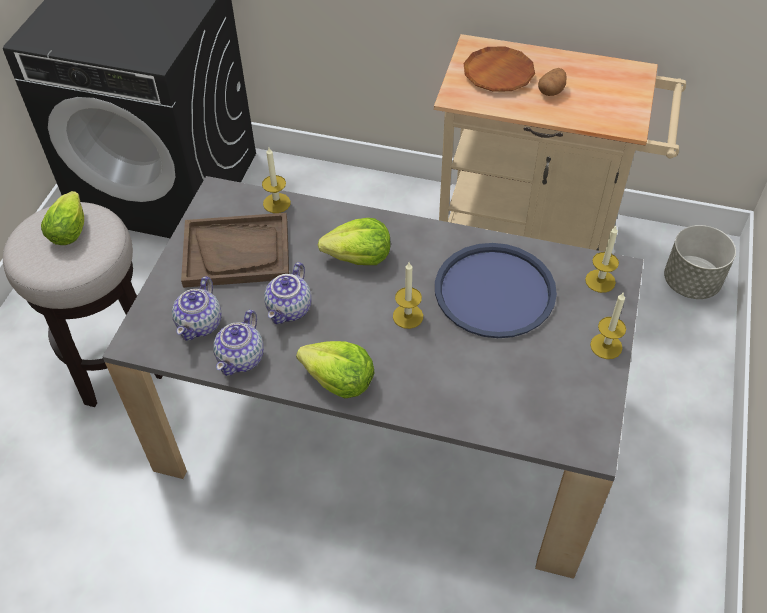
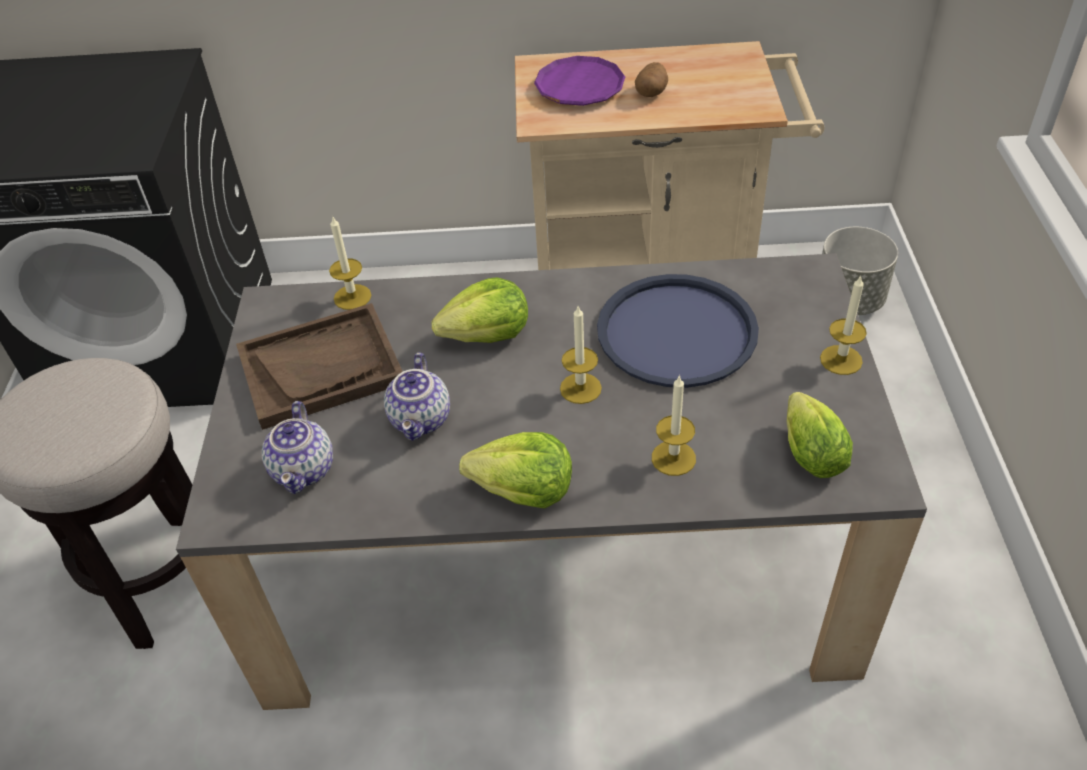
camera: 15 degrees left, 5 degrees down
(70, 229) = (72, 395): lettuce -> lettuce (809, 450)
(242, 358) = (379, 497): teapot -> none
(498, 74) = (579, 87): brown plate -> purple plate
(600, 281) = (798, 289): candle -> candle (673, 458)

